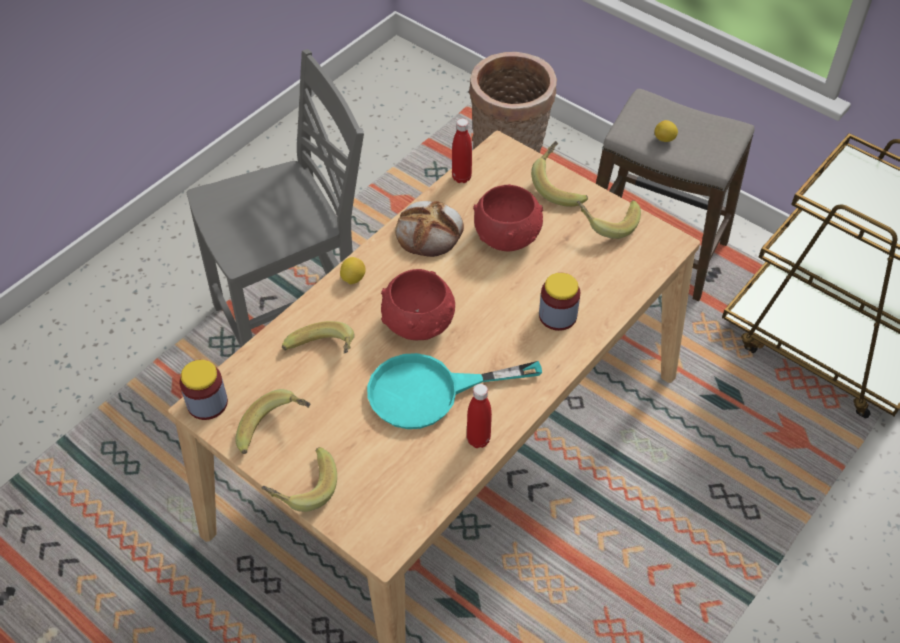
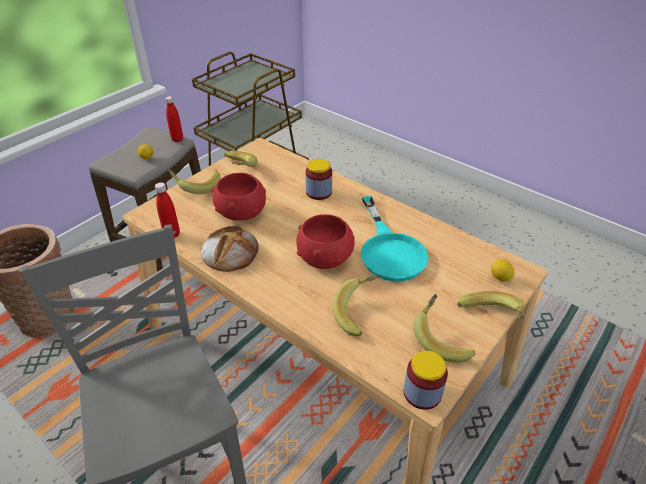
camera: 90 degrees left, 10 degrees down
(353, 278) = (276, 297): lemon -> lemon (500, 278)
(478, 440) = (426, 228): red bottle -> red bottle (177, 139)

